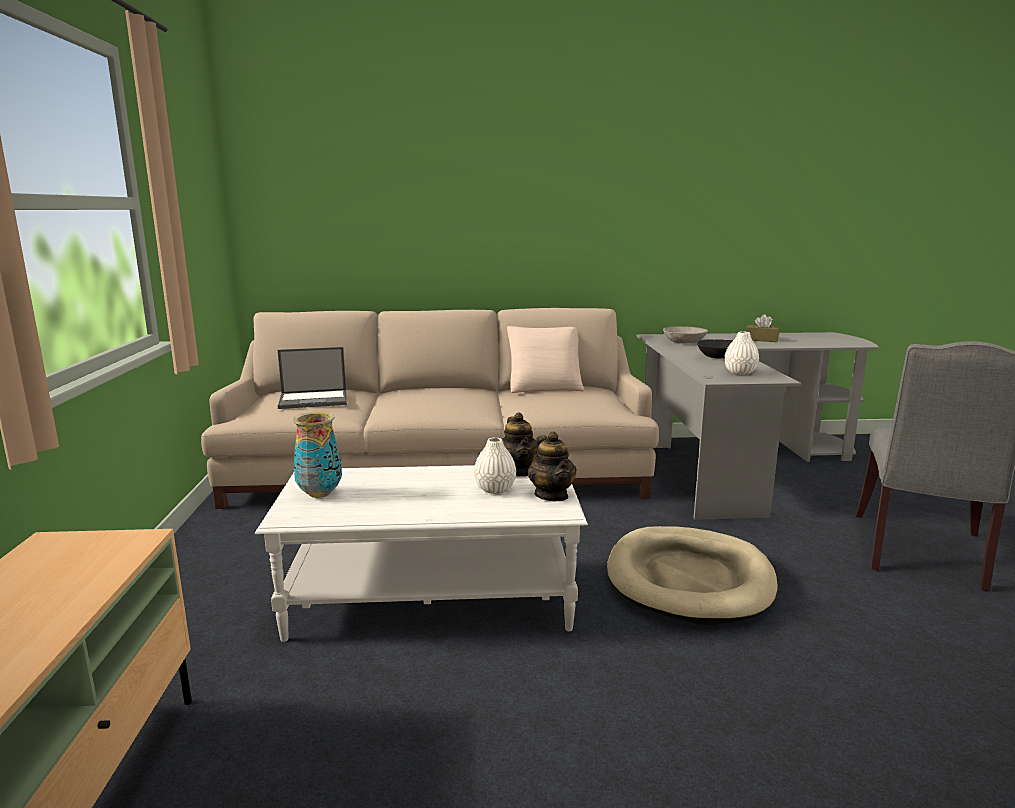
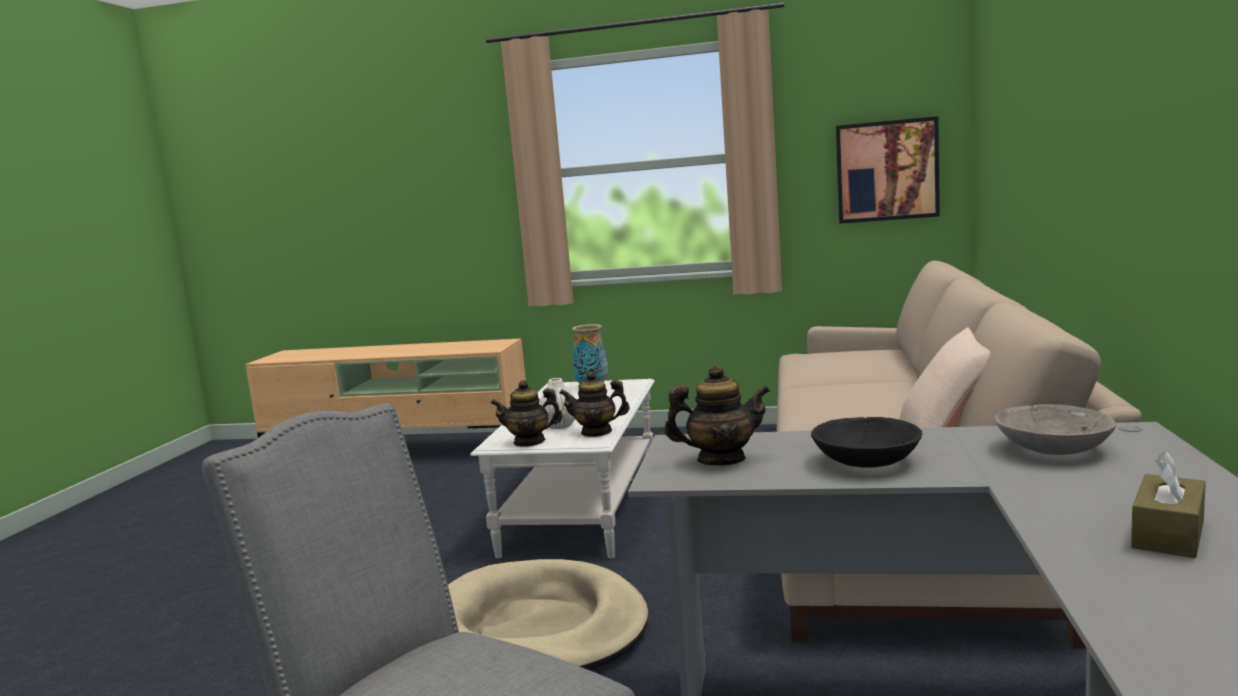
camera: 105 degrees right, 5 degrees down
(204, 231) = (887, 171): none -> picture
(314, 400) = (851, 359): laptop -> none
(740, 373) = (720, 460): white vase -> teapot

